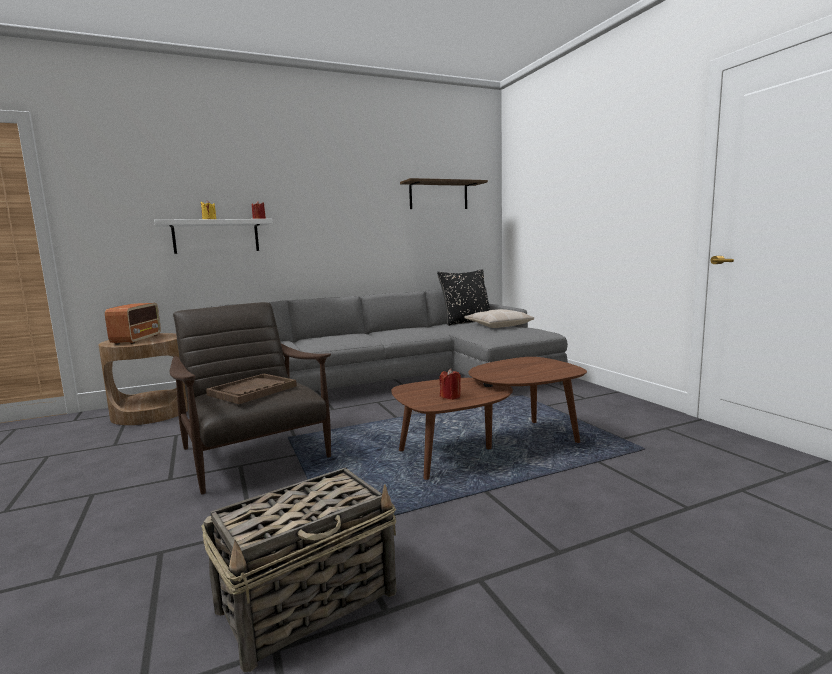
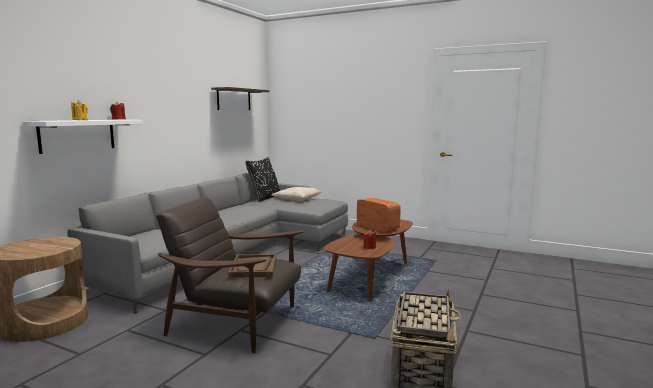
camera: 40 degrees left, 0 degrees up
(137, 339) = (33, 248): radio -> radio (377, 228)

